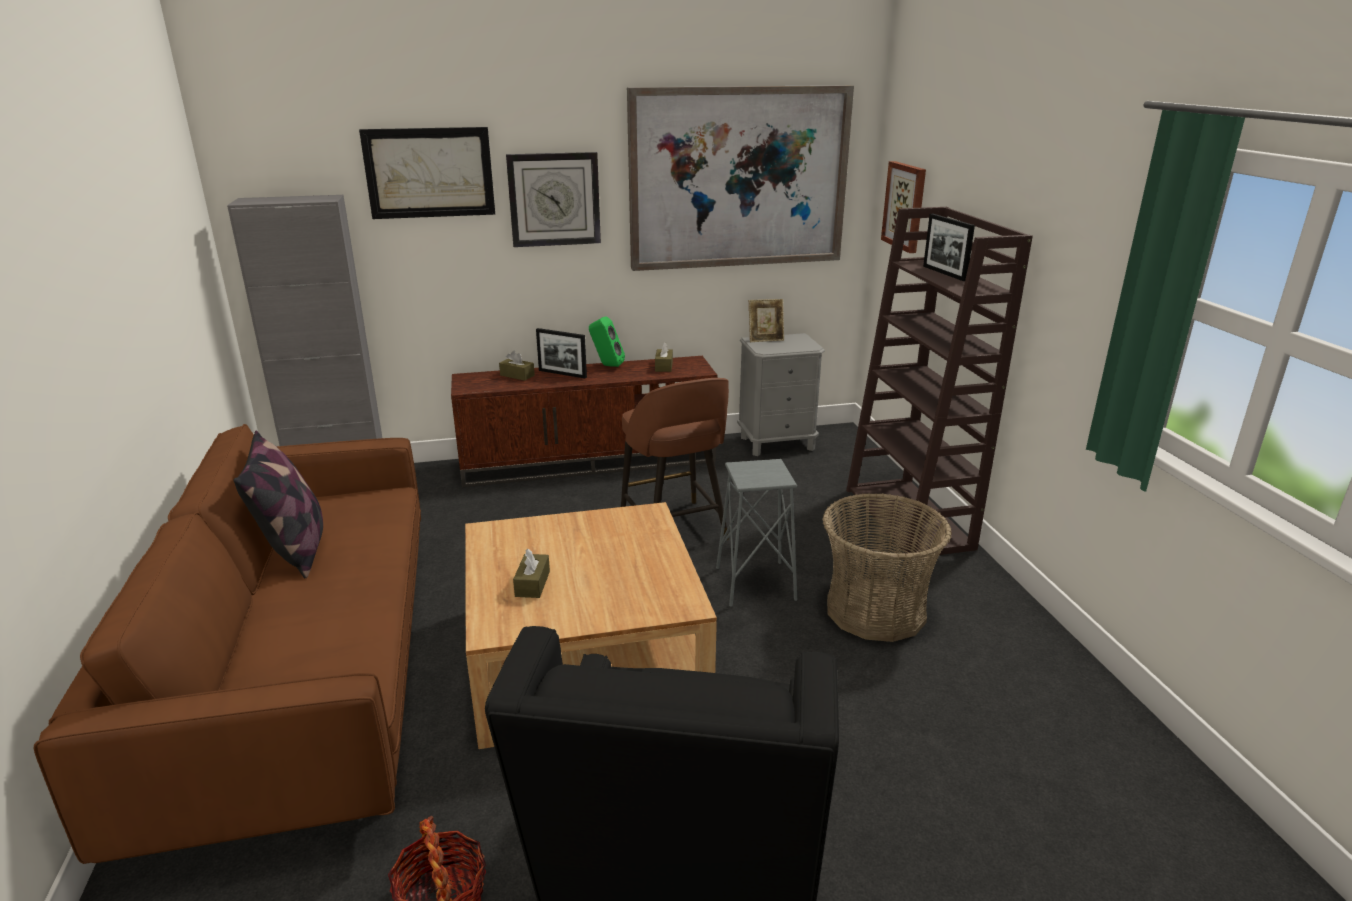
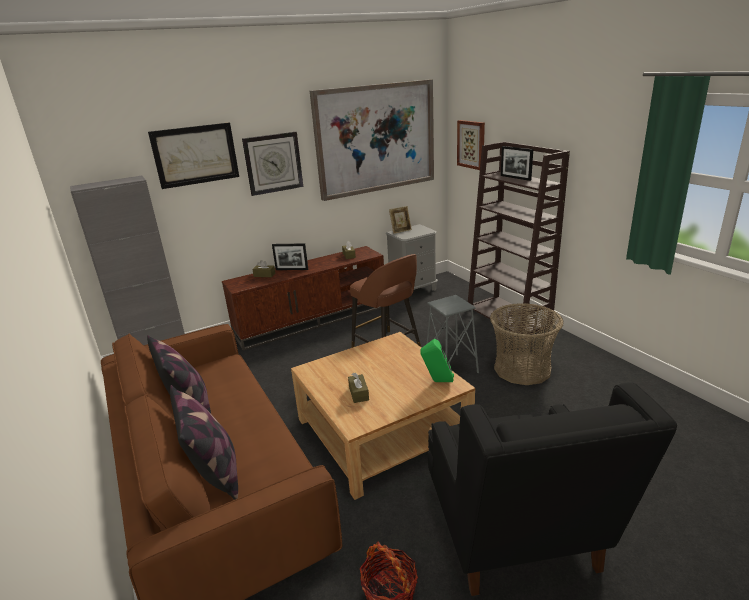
camera: 15 degrees left, 0 degrees up
(262, 651) = (215, 473): none -> pillow
(606, 365) = (315, 260): green speaker -> green speaker (437, 381)

